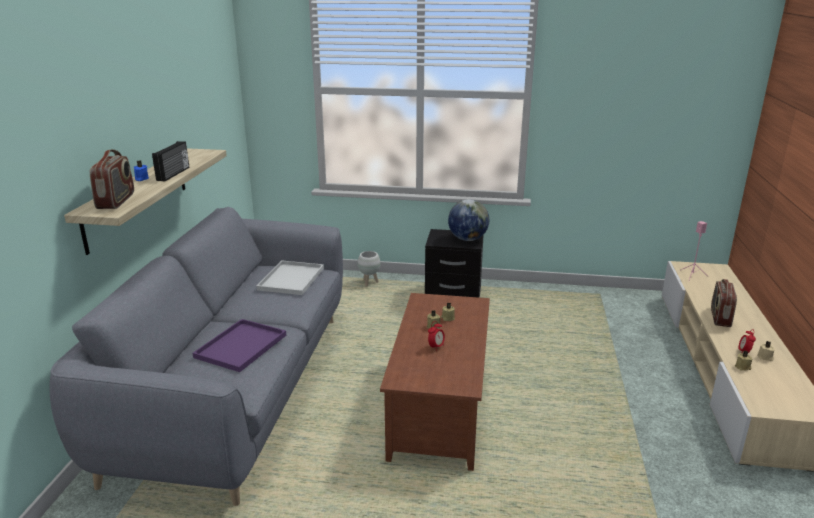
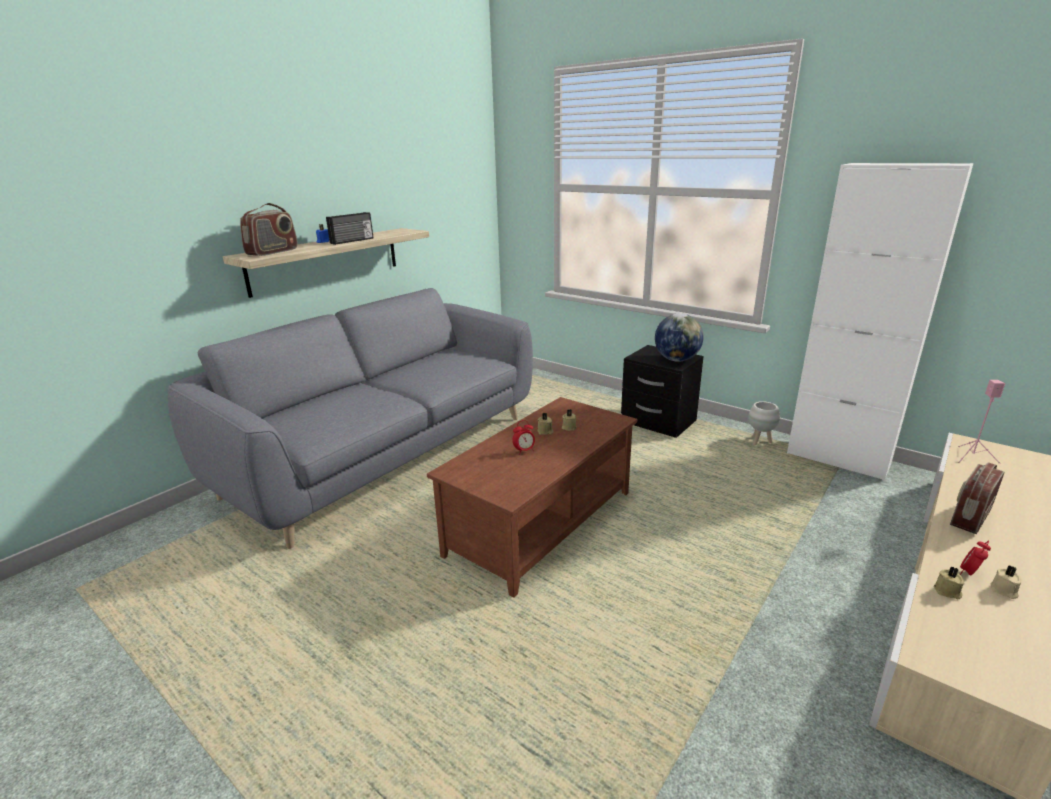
camera: 30 degrees right, 0 degrees up
(240, 347) = (350, 406): purple tray -> none
(291, 279) = (458, 363): white tray -> none
(369, 283) = (584, 393): white planter -> white planter (760, 441)
(596, 295) = (838, 458): none -> white cabinet

